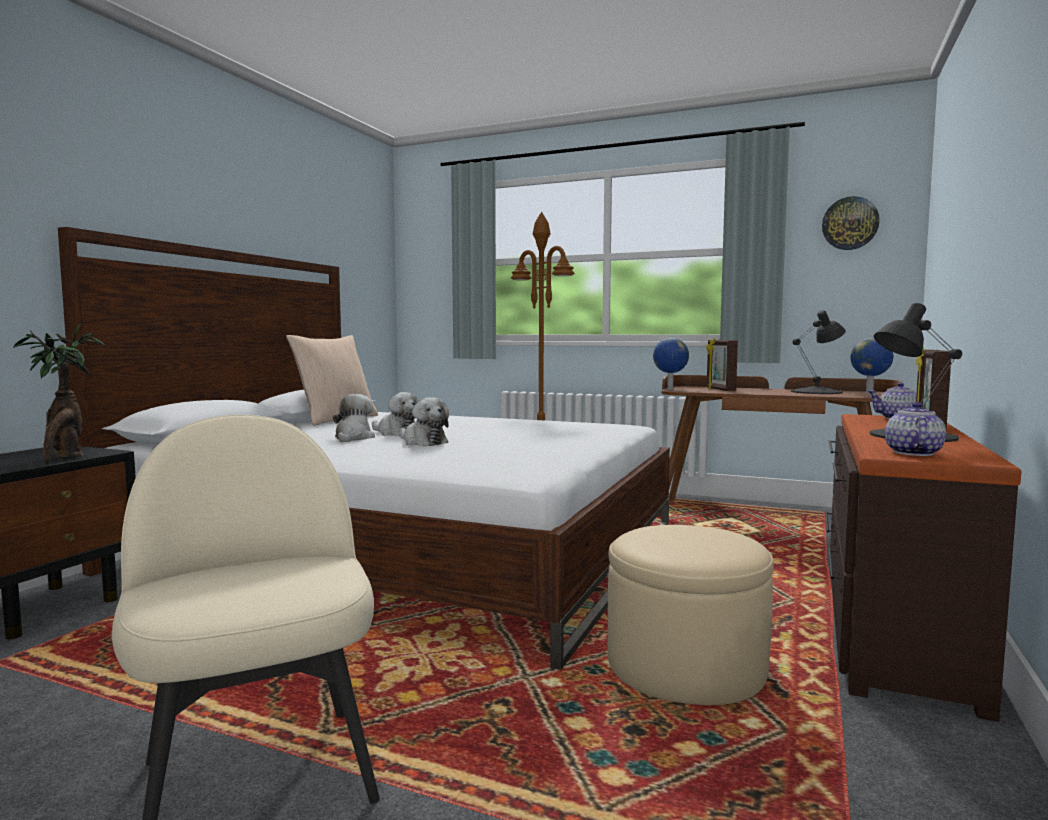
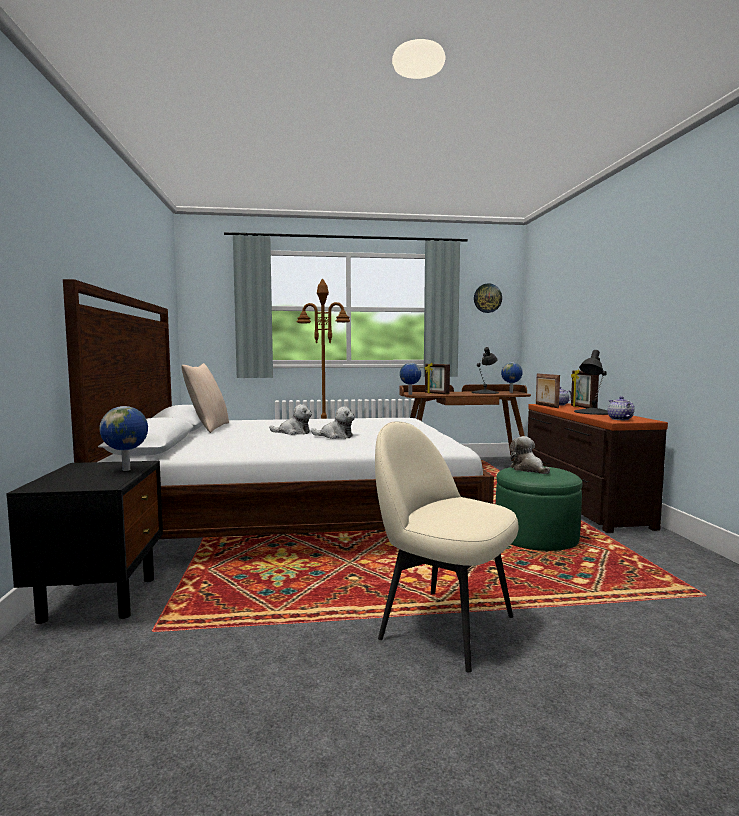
camera: 30 degrees left, 0 degrees up
(65, 457) = (127, 470): potted plant -> globe
(353, 438) = (277, 438): plush toy -> plush toy (528, 469)
(686, 665) = (536, 536): beige ottoman -> green ottoman
(858, 419) = (546, 406): none -> picture frame

